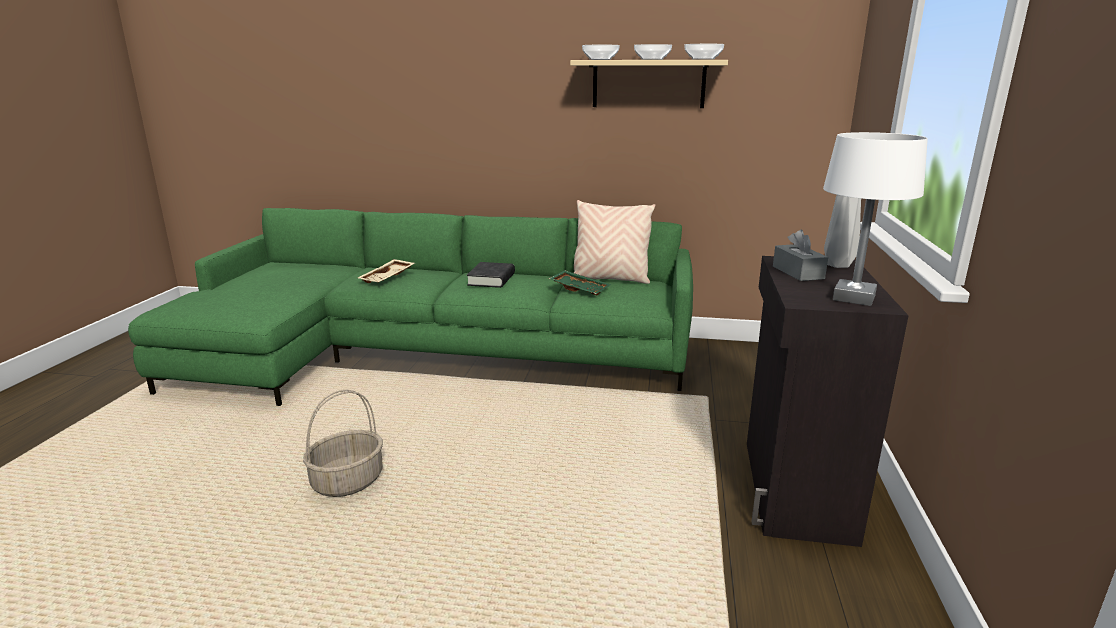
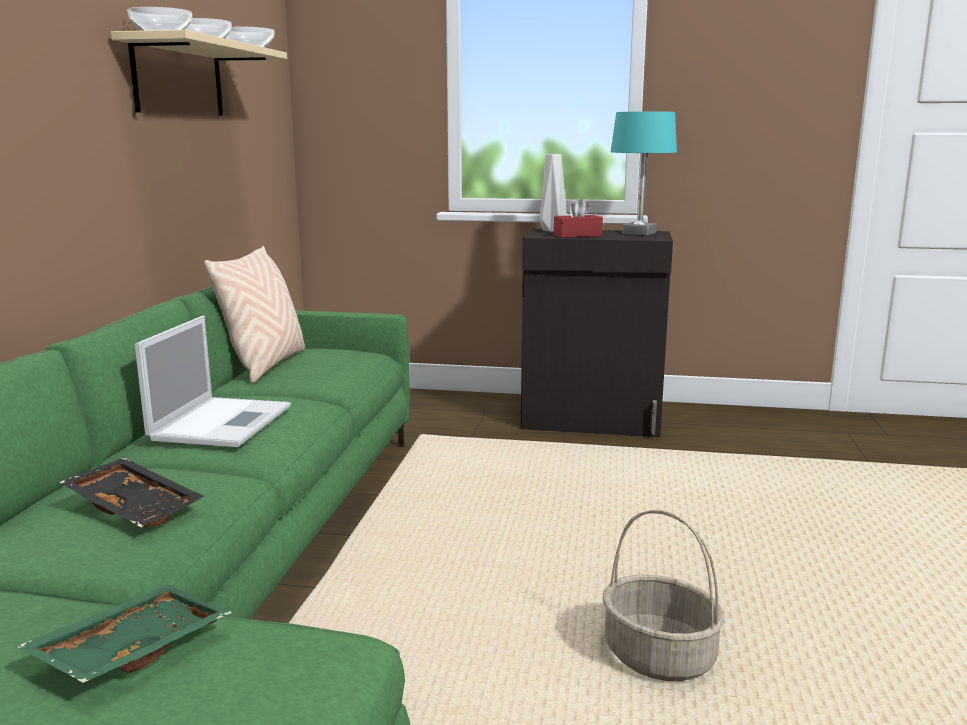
camera: 90 degrees left, 5 degrees down
(388, 278) = (136, 506): beige tray -> black tray
(491, 279) = (223, 422): black book -> laptop
(580, 289) = (309, 376): green tray -> green tray (131, 650)
(798, 272) = (577, 235): grey tissue box -> red tissue box
(854, 298) = (639, 233): white table lamp -> turquoise table lamp

